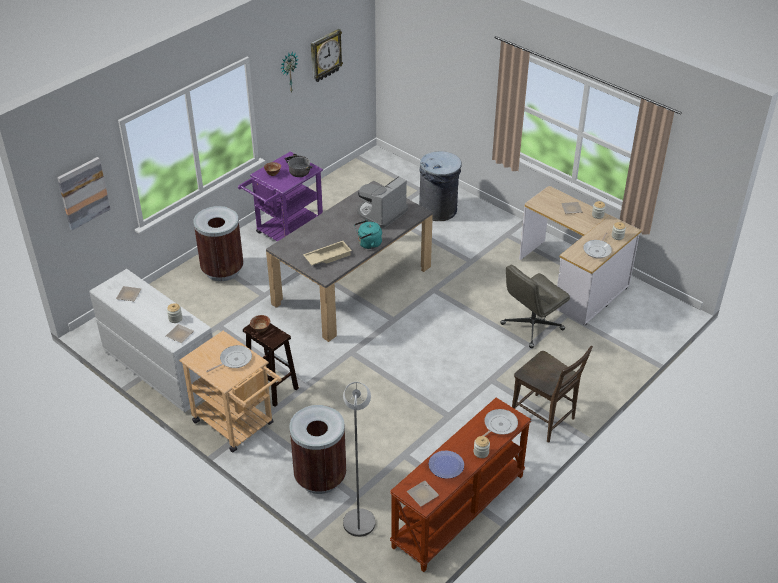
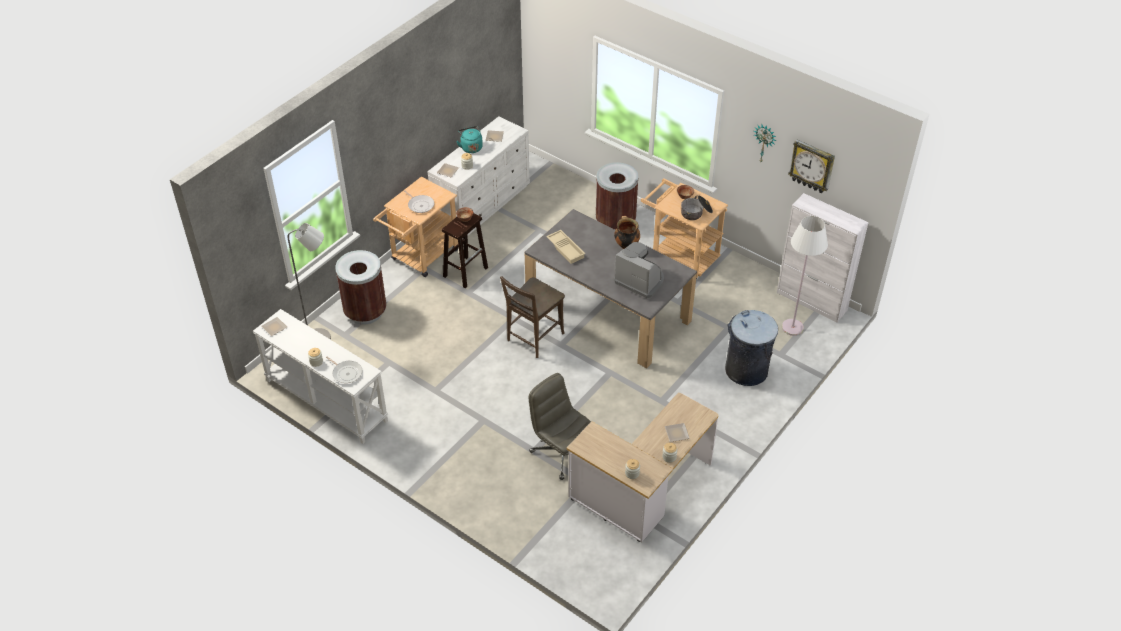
camera: 85 degrees right, 5 degrees up
(83, 193) = (554, 61): picture -> none
(285, 233) = (679, 256): purple cart -> beige cart
(329, 218) = (626, 245): none -> cooking pot
(360, 166) = (812, 301): none -> white cabinet
(368, 244) = (589, 274): turquoise kettle -> turquoise kettle (471, 147)
(390, 180) = (792, 327): none -> white floor lamp
(446, 465) = (304, 340): plate -> none
(459, 511) = (325, 401): brown console table -> white console table
(545, 420) = (431, 461): brown chair -> brown chair (533, 338)
(597, 250) = (604, 454): frying pan -> none

